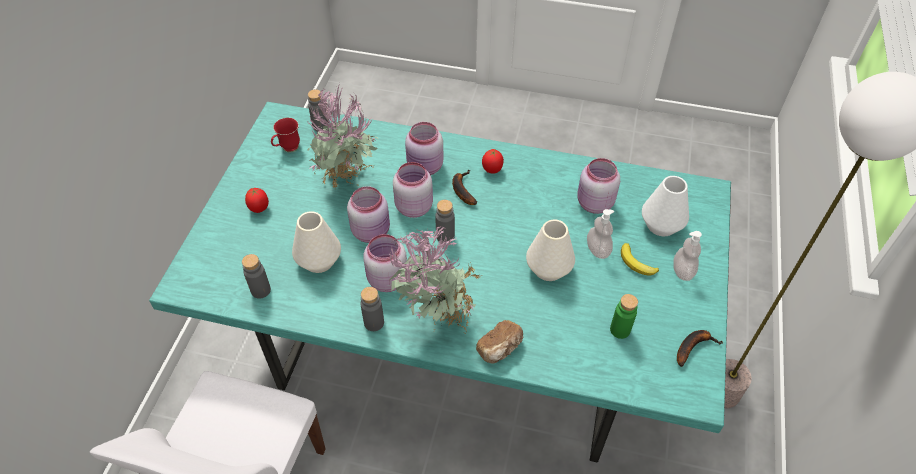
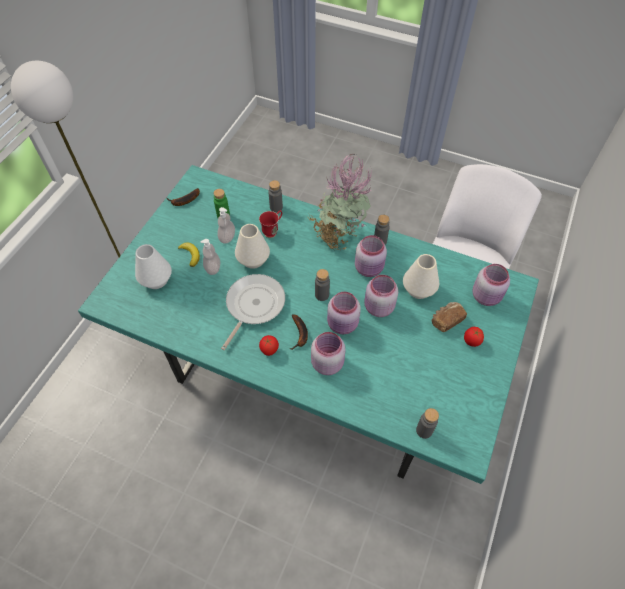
camera: 170 degrees left, 5 degrees up
(261, 290) = (459, 273): grey bottle -> grey bottle (276, 207)
(287, 149) = (454, 404): red mug -> red mug (273, 231)
(348, 184) = (396, 355): potted plant -> none
(500, 348) = (301, 215): bread -> bread (446, 320)
(527, 212) = (253, 305): none -> frying pan
(593, 203) = (198, 305): pink jar -> pink jar (486, 296)
(682, 271) = (162, 245): soap dispenser -> soap dispenser (227, 237)

